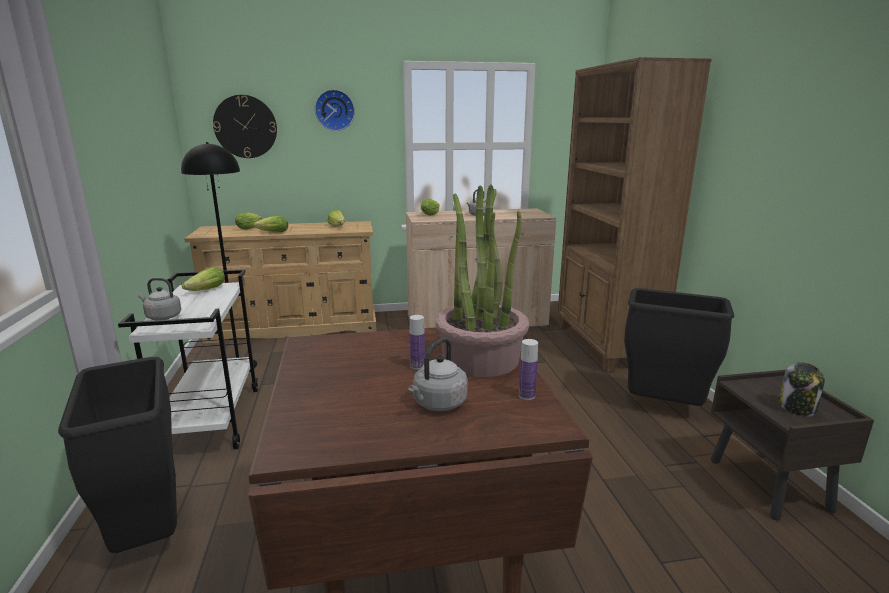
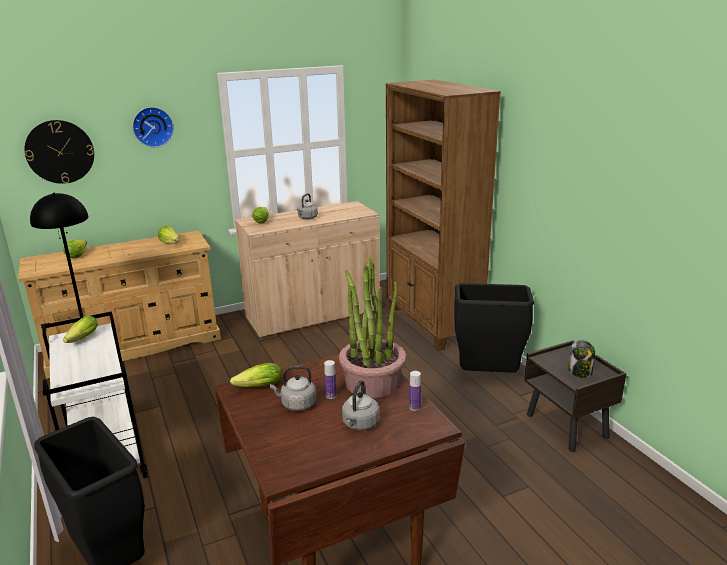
camera: 15 degrees left, 5 degrees up
(162, 317) = (65, 376): grey kettle -> grey kettle (296, 404)
(271, 232) = (107, 259): lettuce -> lettuce (256, 387)

